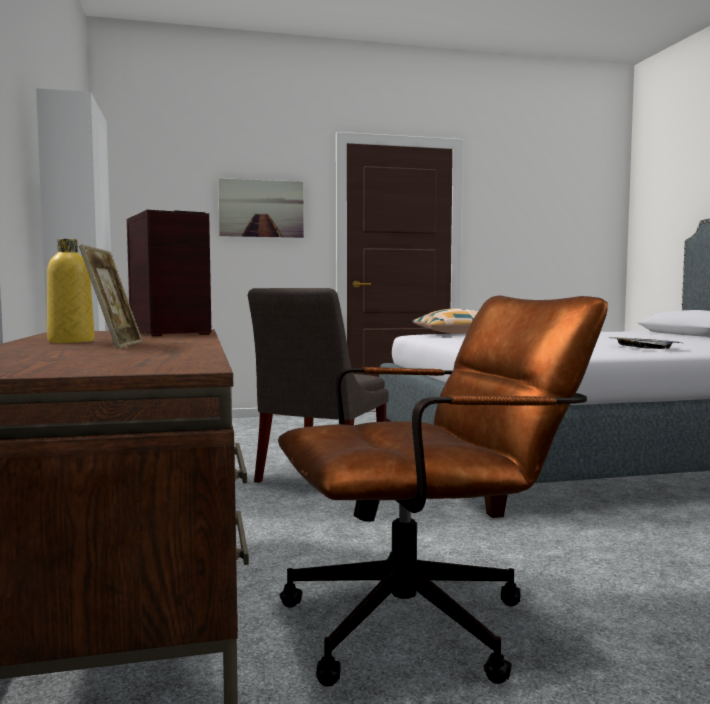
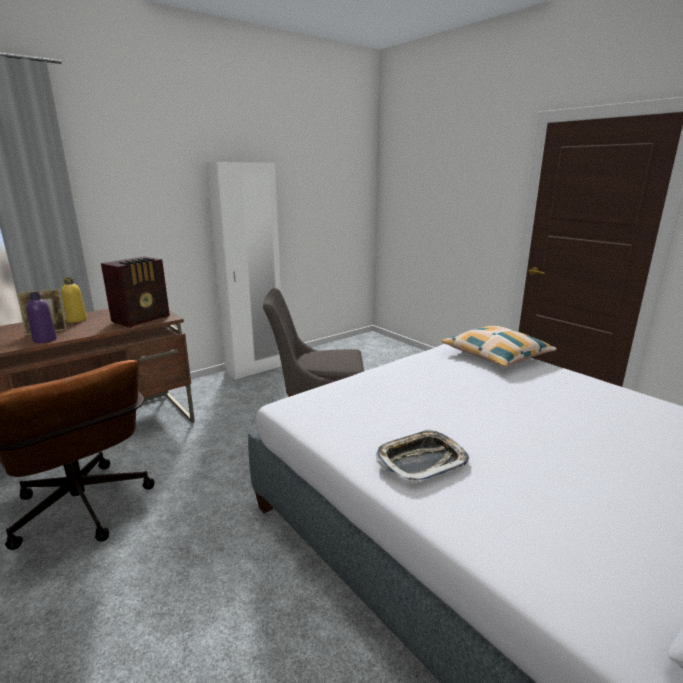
camera: 65 degrees right, 15 degrees up
(187, 345) = (45, 340): none -> purple bottle
(261, 208) = (467, 193): picture -> none

